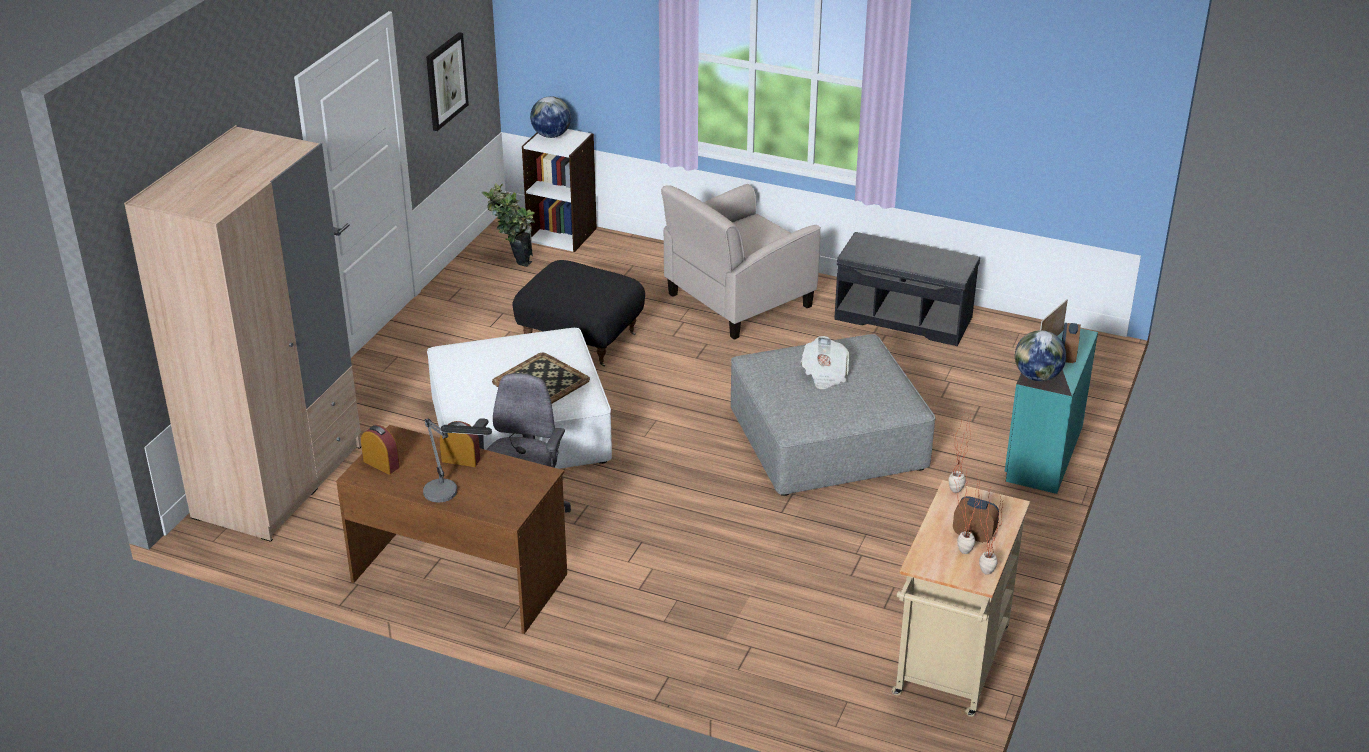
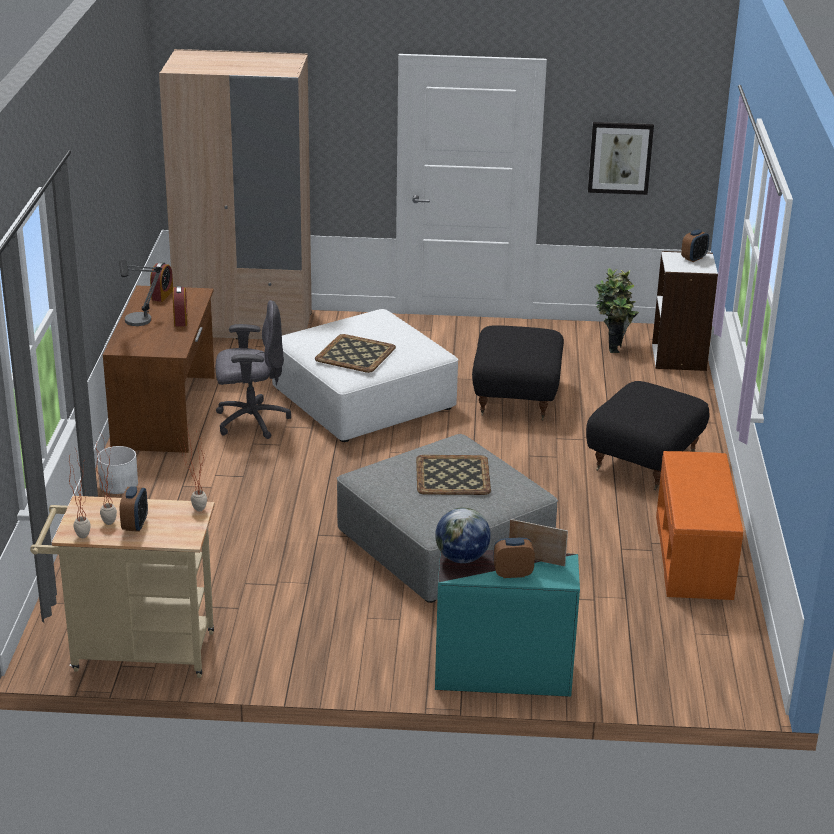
camera: 70 degrees right, 5 degrees down
(551, 135) = (693, 258): globe -> alarm clock
(610, 638) = (118, 484): none -> white planter
(737, 301) = (643, 460): beige armchair -> black ottoman
(824, 375) = (452, 476): newspaper -> tray
(904, 318) = (695, 557): grey bench -> orange bench

